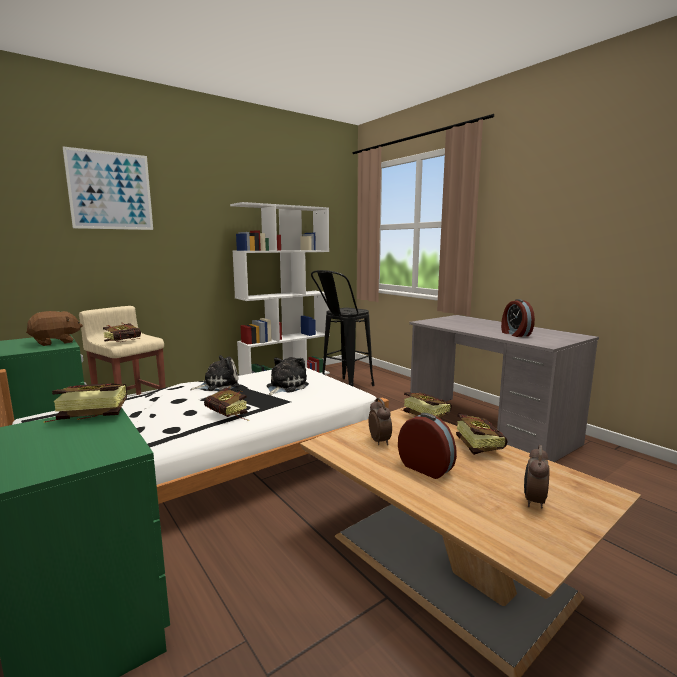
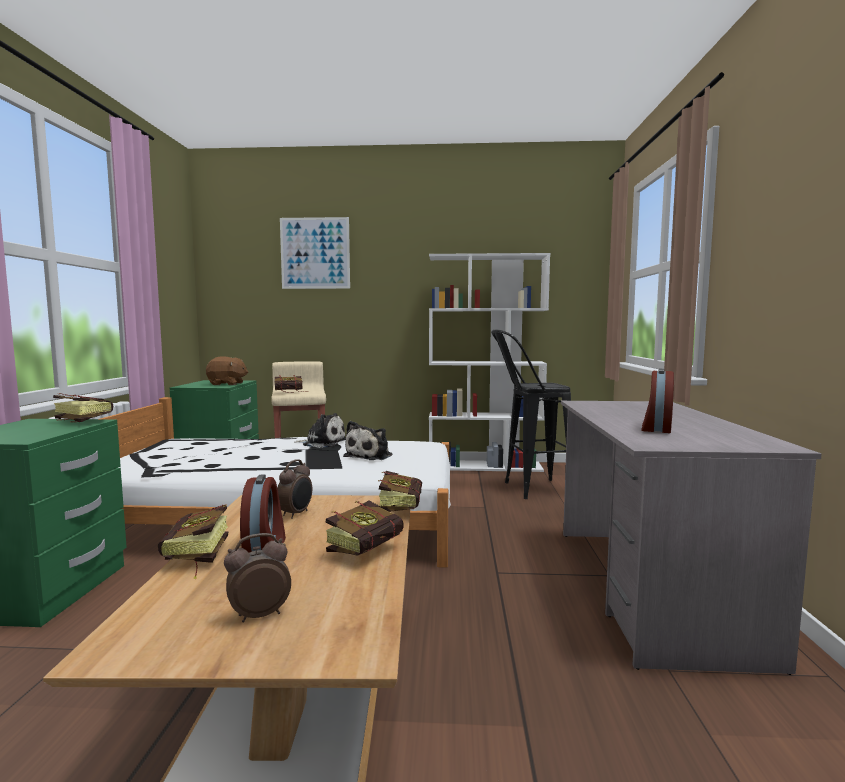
camera: 40 degrees right, 5 degrees down
(229, 416) = (268, 466): book -> book (195, 559)
(285, 386) = (370, 456): plush toy -> plush toy turned 135 degrees clockwise

